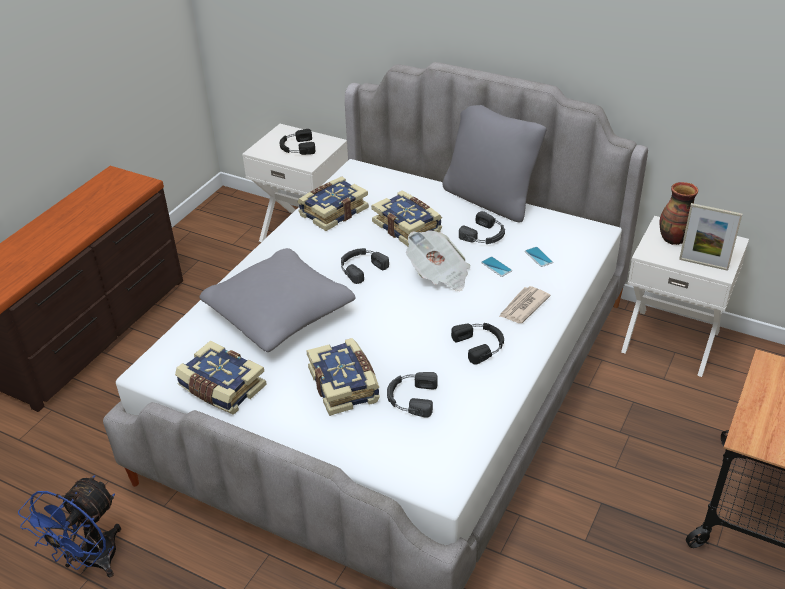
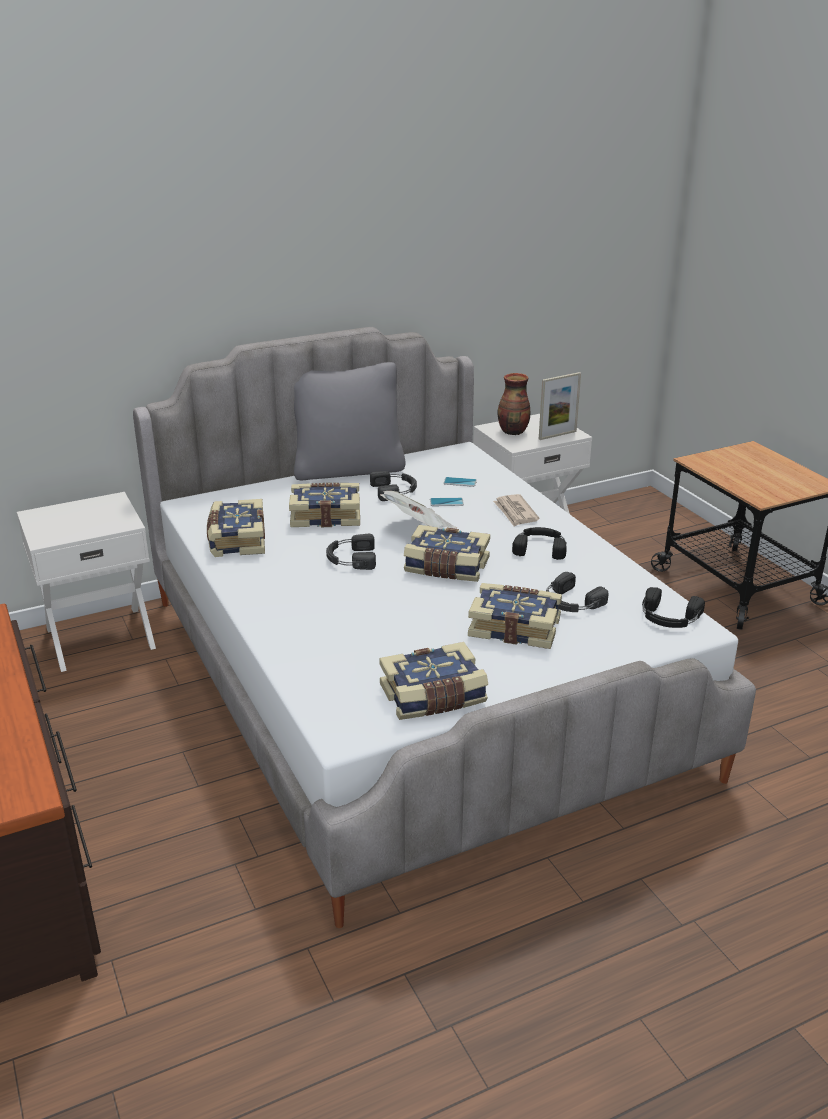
camera: 55 degrees left, 10 degrees down
(91, 562) = (426, 1011): blue fan -> none
(280, 313) = (358, 623): grey pillow -> none
(297, 147) = (84, 518): black headphones -> black headphones (669, 617)
(396, 314) = (446, 567): none -> book

